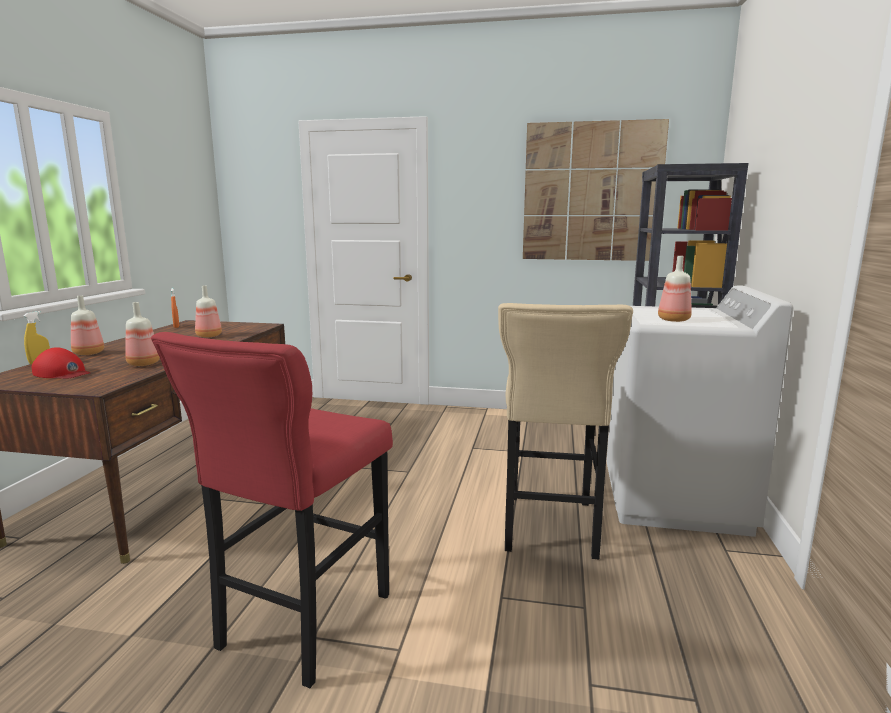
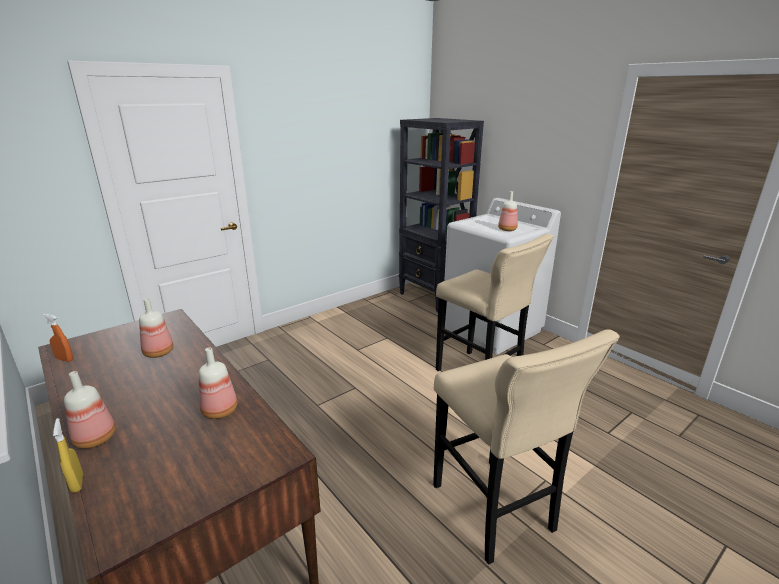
camera: 50 degrees left, 10 degrees up
(62, 373) = (173, 470): red cap -> none
(301, 626) = (495, 512): red stool -> beige stool
(592, 192) = (363, 134): picture -> none

